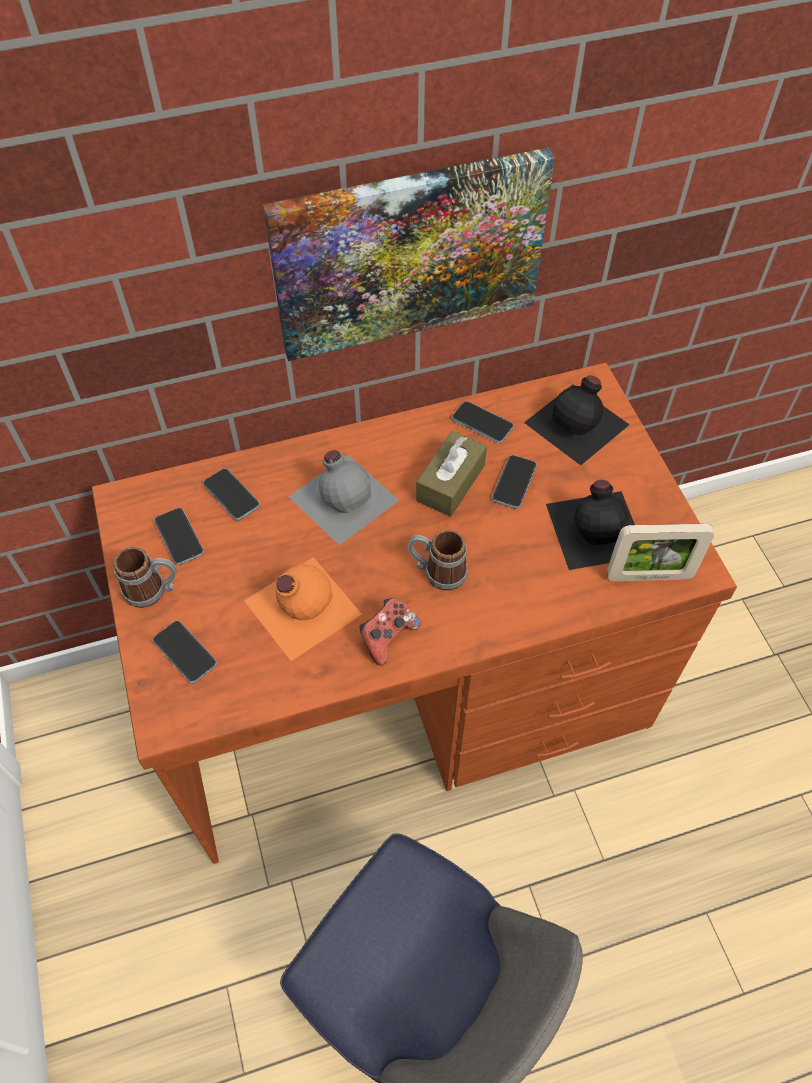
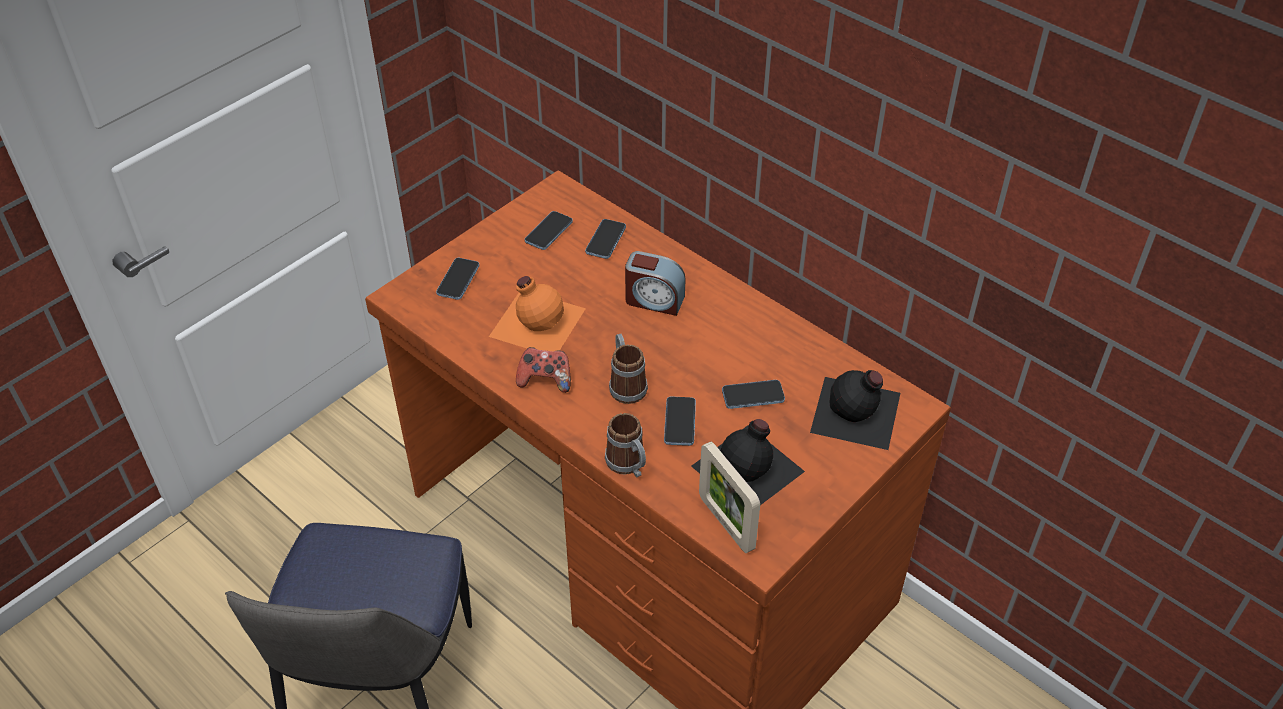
camera: 60 degrees right, 10 degrees down
(153, 590) = (496, 241): mug -> mug (629, 465)
(343, 496) = (654, 300): grey bottle -> alarm clock
(409, 254) = (801, 154): picture -> none
(450, 483) = (719, 356): brown tissue box -> none
(482, 423) = (799, 350): phone -> phone (680, 422)

